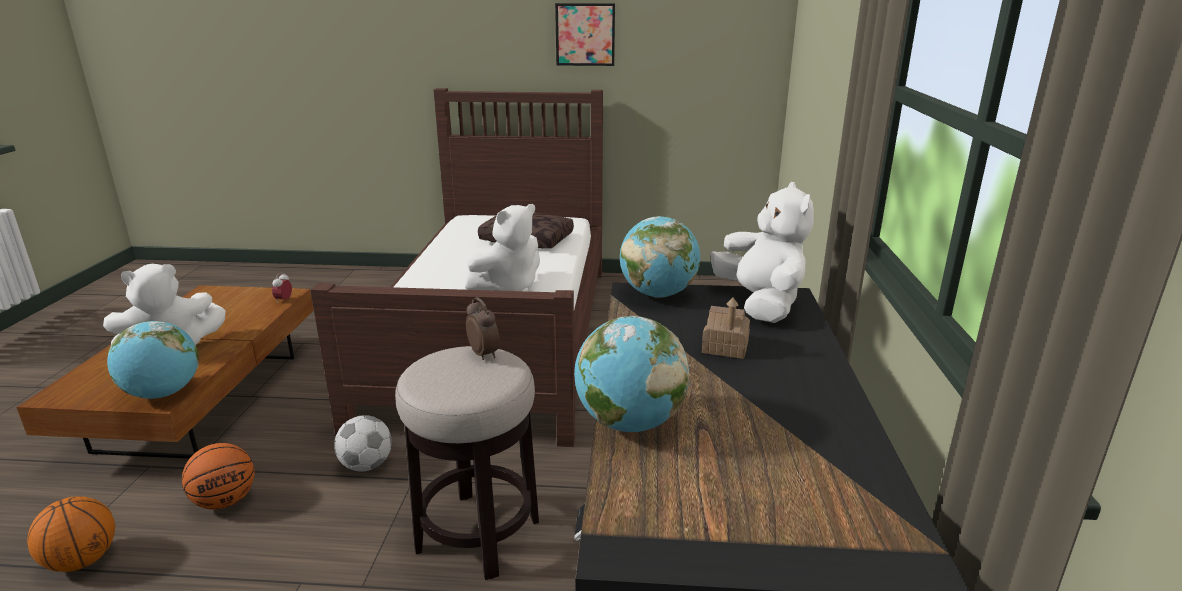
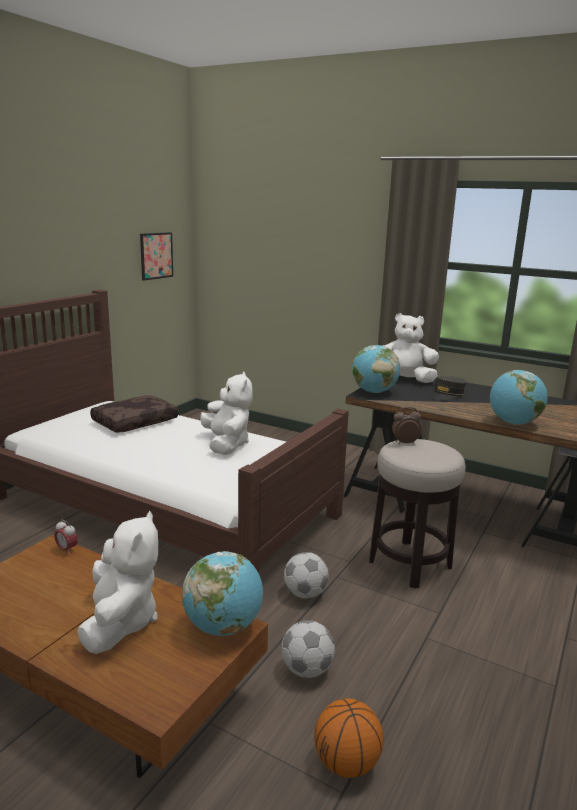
camera: 65 degrees left, 5 degrees down
(225, 501) = (307, 670): basketball -> football
(585, 34) = (82, 244): picture -> picture (156, 255)
(725, 347) = (447, 395): toy house -> grey cap

